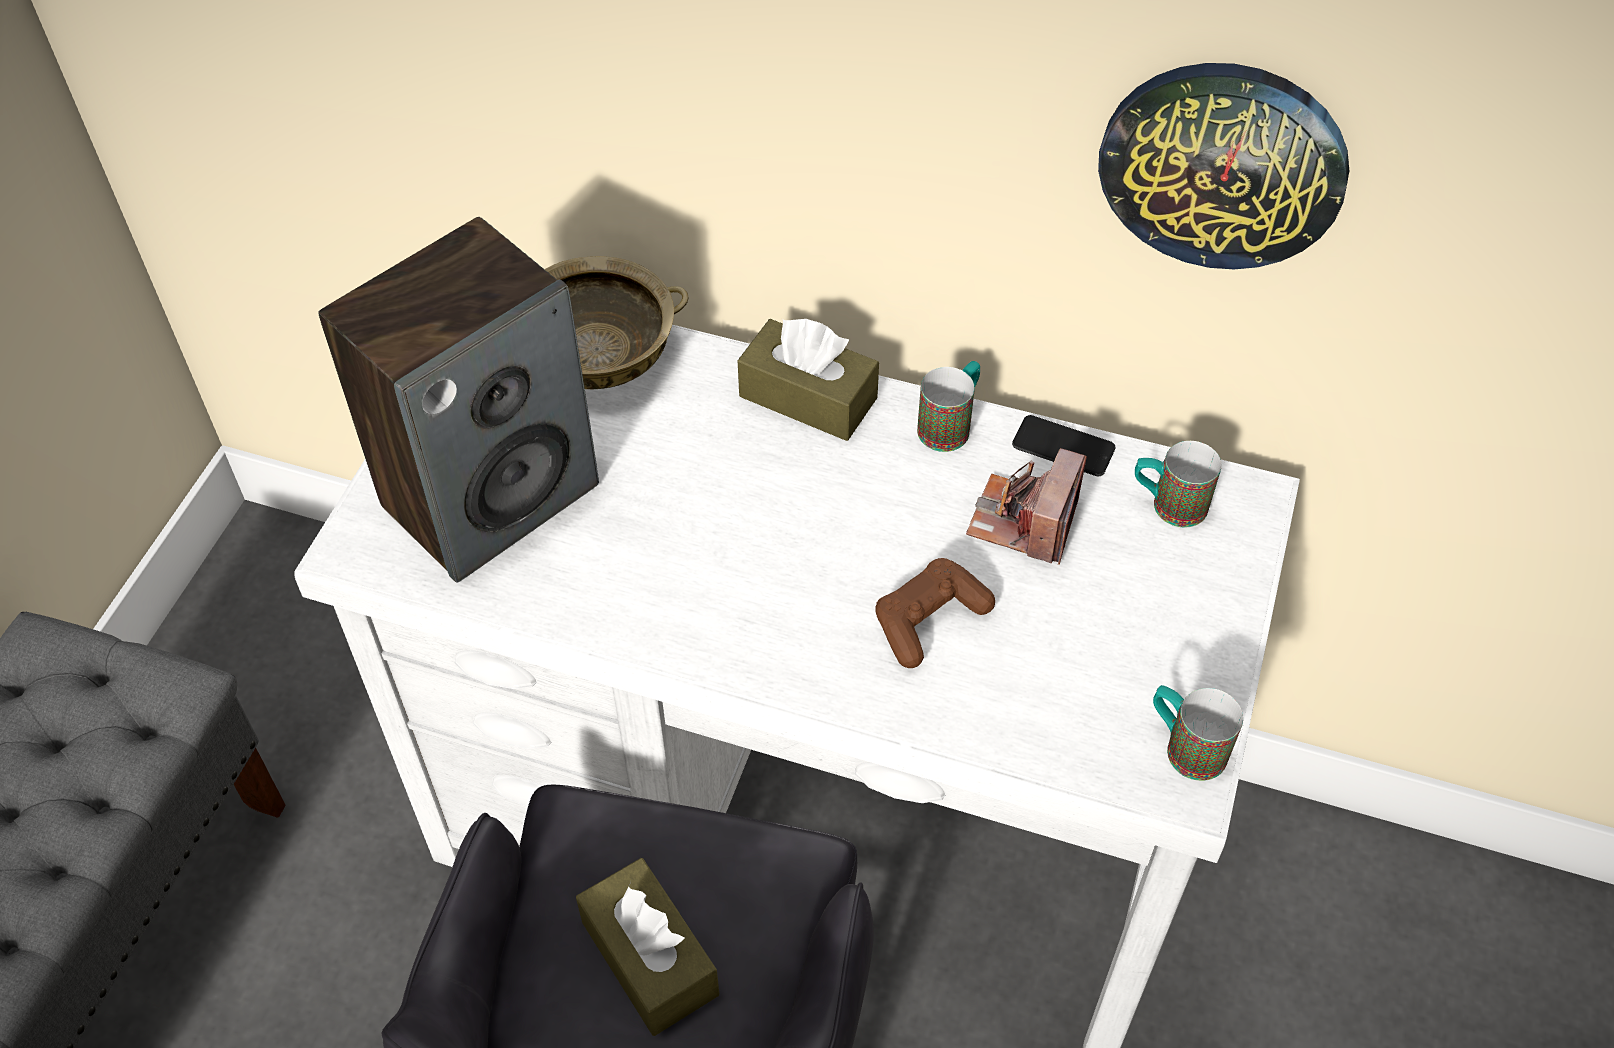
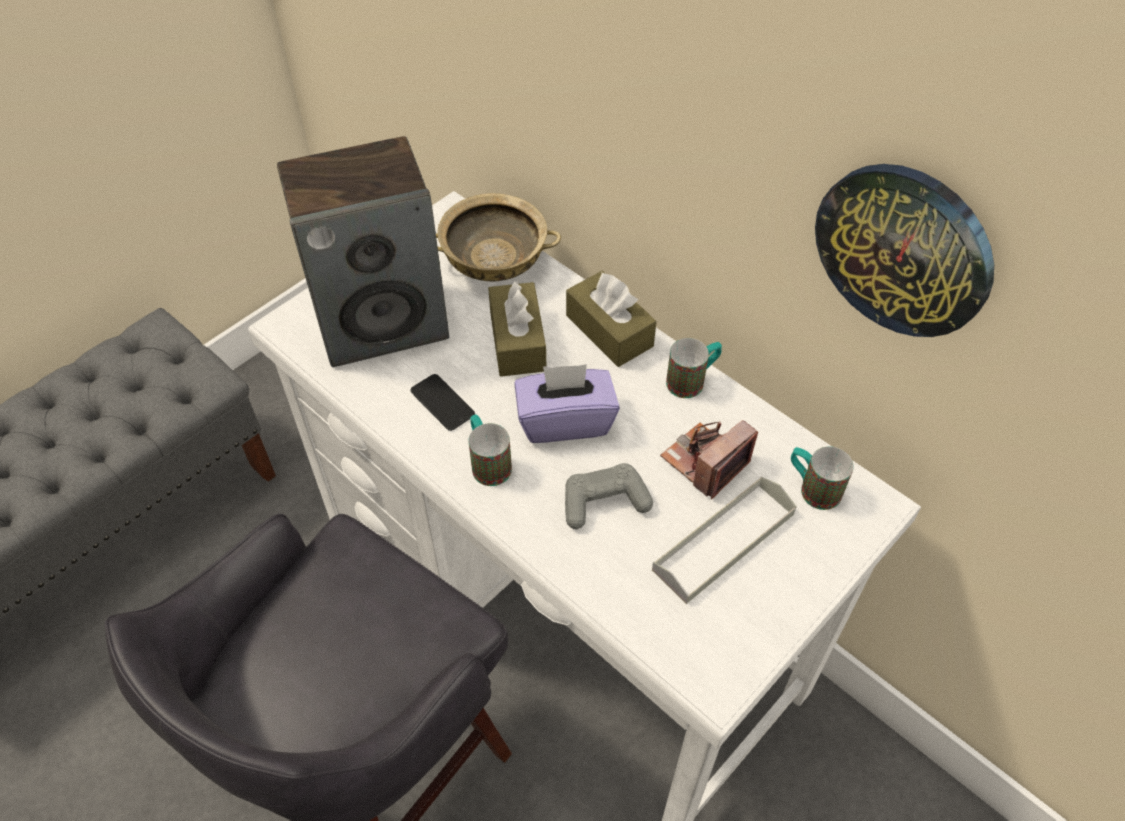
camera: 25 degrees right, 0 degrees up
(650, 958) = (335, 646): brown tissue box -> brown tissue box (517, 341)
(819, 535) = (565, 420): none -> purple tissue box
(929, 620) = (604, 502): brown game controller -> grey game controller
(1063, 447) = (760, 423): phone -> phone (442, 403)
(1101, 611) = (724, 542): none -> grey tray
(1184, 746) = (729, 658): mug -> mug (488, 462)

